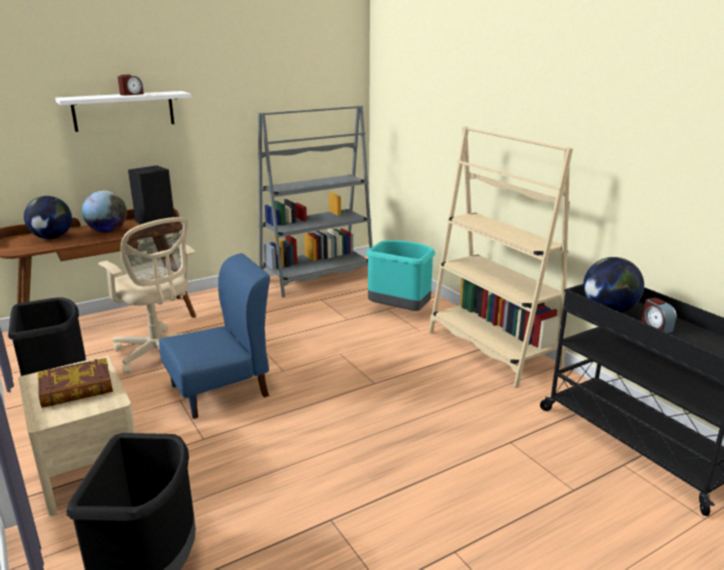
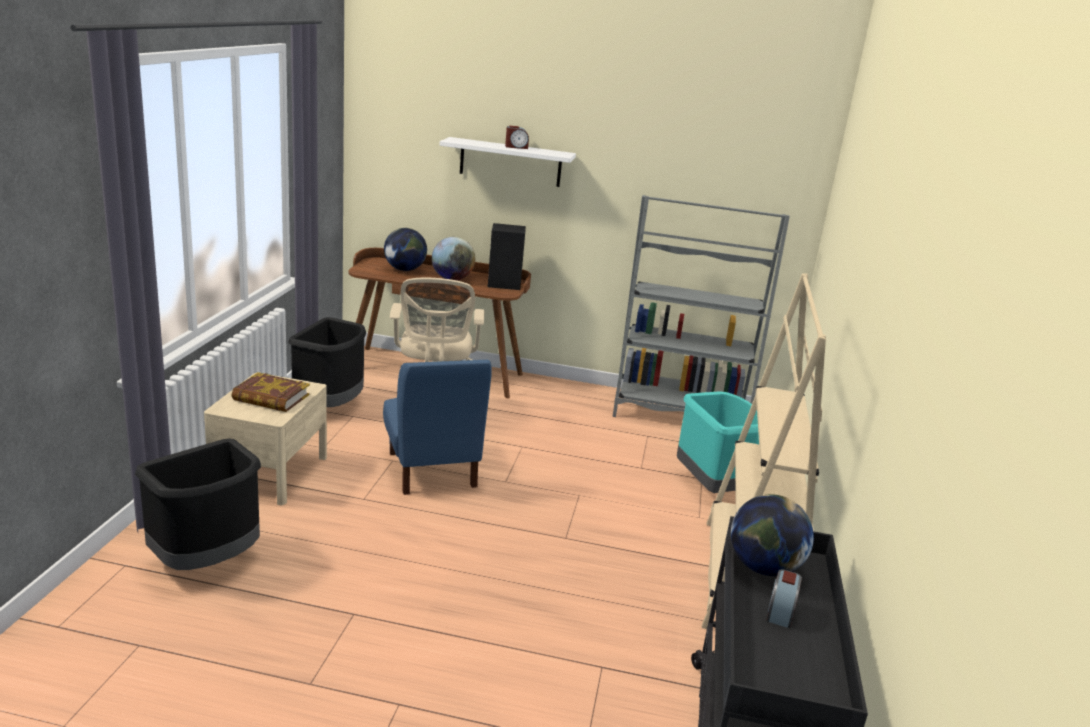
camera: 40 degrees right, 0 degrees up
(221, 391) = (431, 470): blue chair -> blue chair turned 60 degrees clockwise

